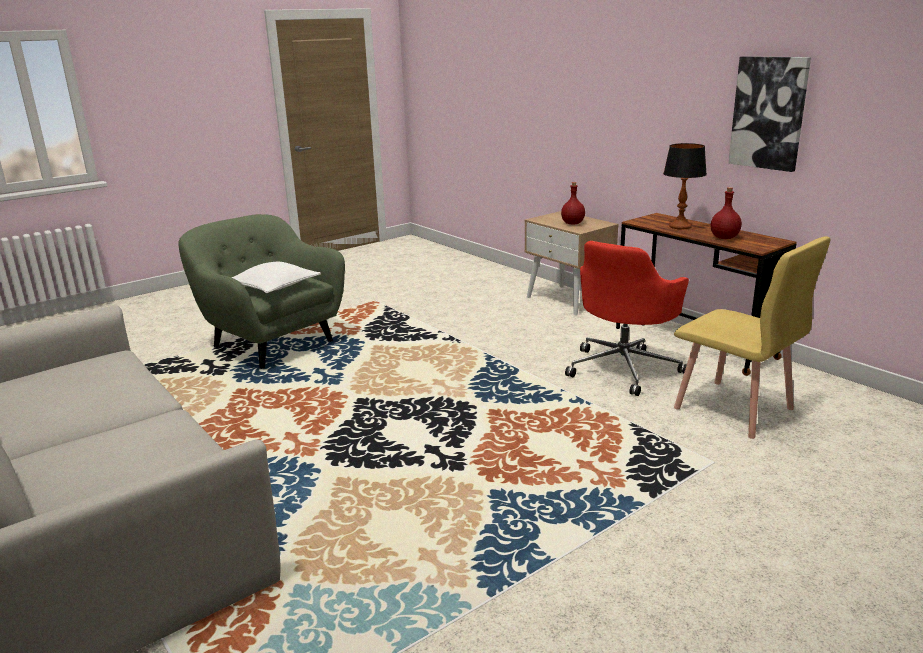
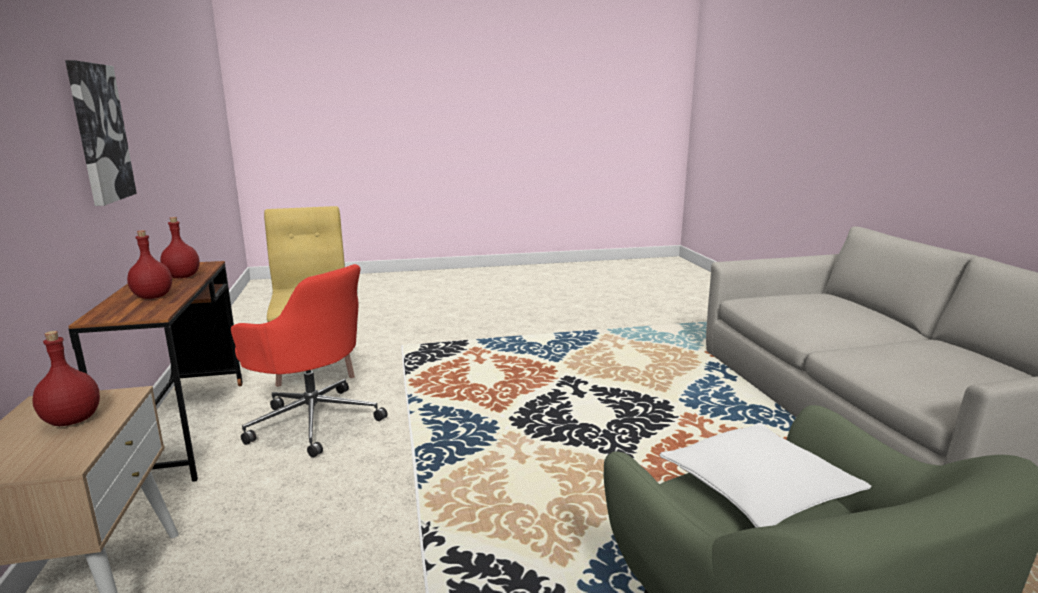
camera: 155 degrees left, 5 degrees down
(624, 368) = (313, 420): red office chair -> red office chair turned 60 degrees clockwise
(680, 226) = (153, 296): table lamp -> red bottle

